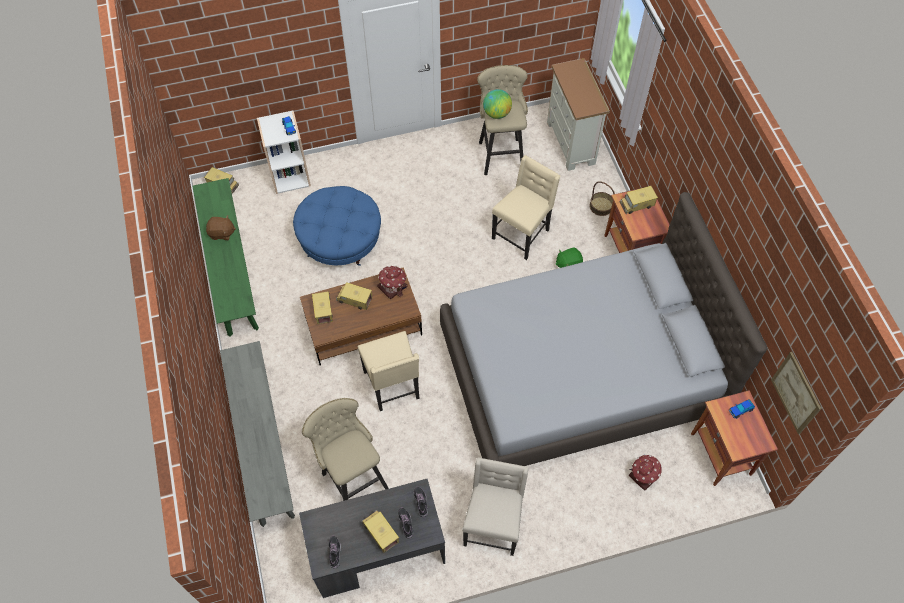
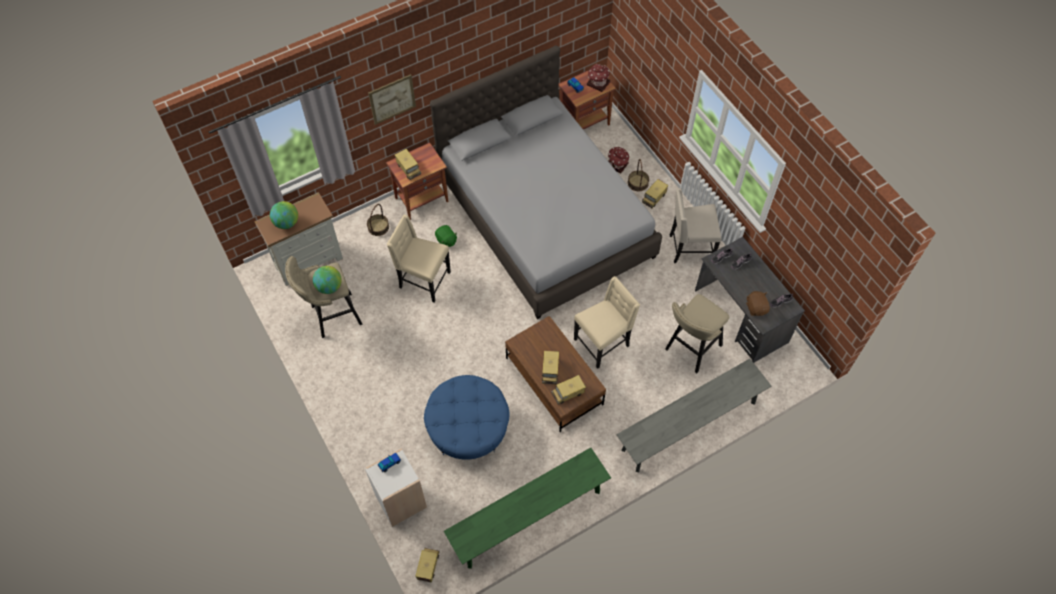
camera: 105 degrees left, 0 degrees up
(222, 233) = (513, 510): brown plush toy -> brown plush toy (756, 308)
(380, 532) = (753, 277): toy truck -> toy truck (654, 197)
(393, 286) = (527, 344): toy house -> toy house (598, 83)
(575, 81) = (286, 223): none -> globe
(609, 492) = (638, 183): none -> basket
(796, 393) = (584, 29): picture -> picture (392, 99)

